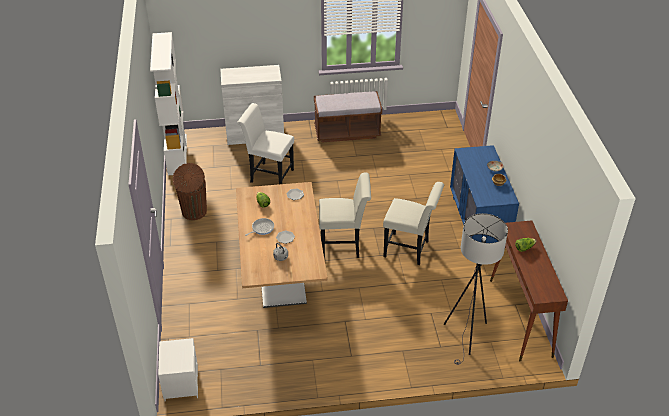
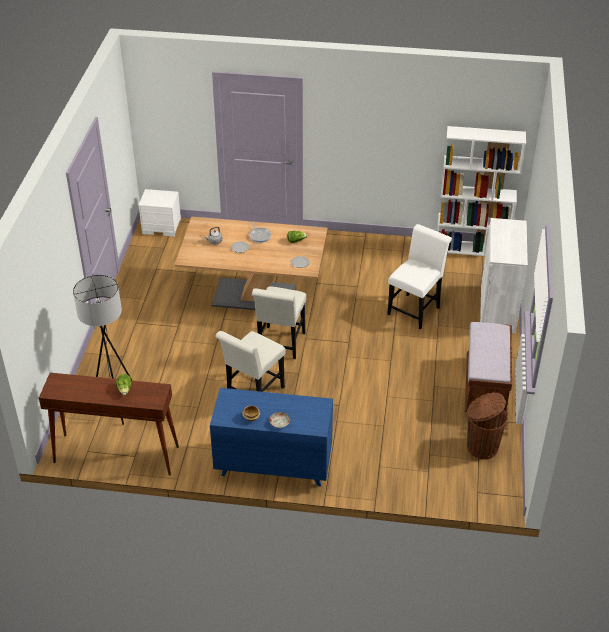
camera: 105 degrees right, 0 degrees up
(194, 212) = (370, 251): brown trash can -> brown trash can (481, 447)

